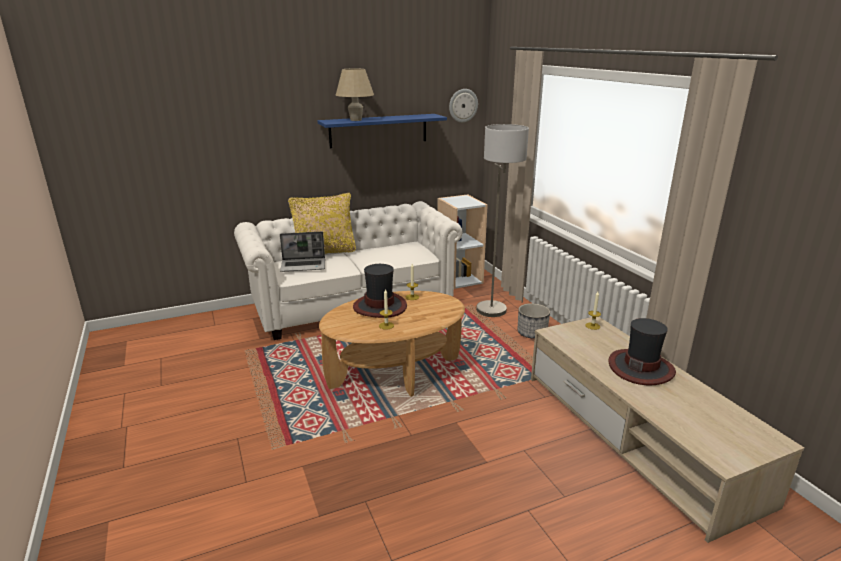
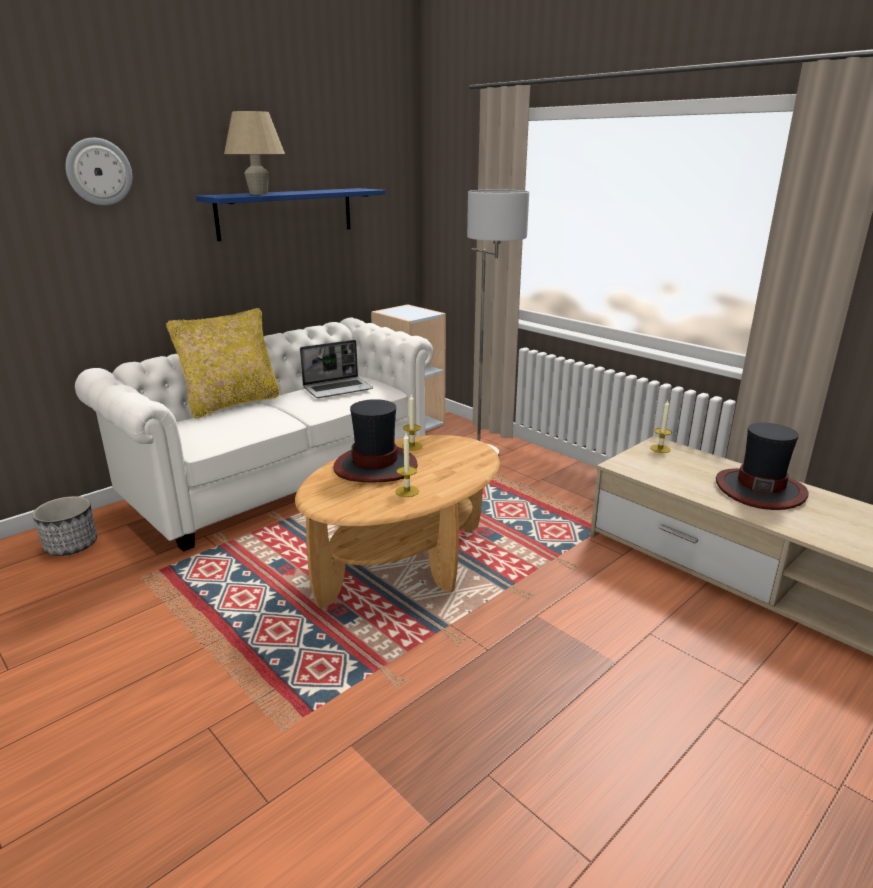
camera: 20 degrees left, 0 degrees up
(304, 265) = (213, 426): laptop -> laptop (338, 389)
(463, 105) = (394, 177): wall clock -> wall clock (99, 172)
(532, 333) = (549, 476): planter -> planter (71, 545)

